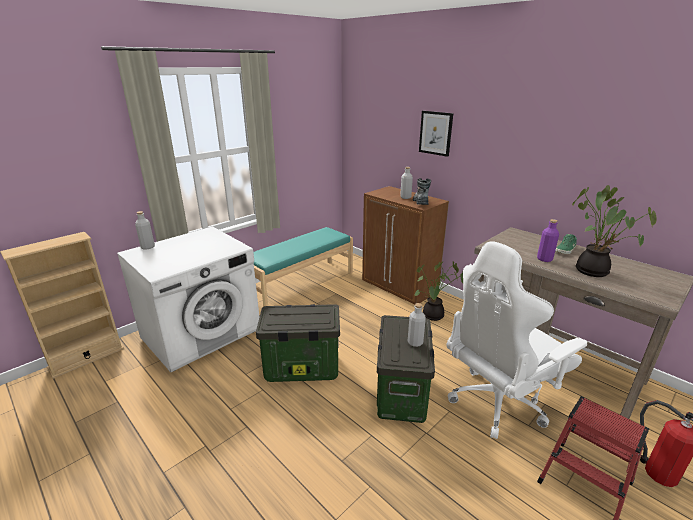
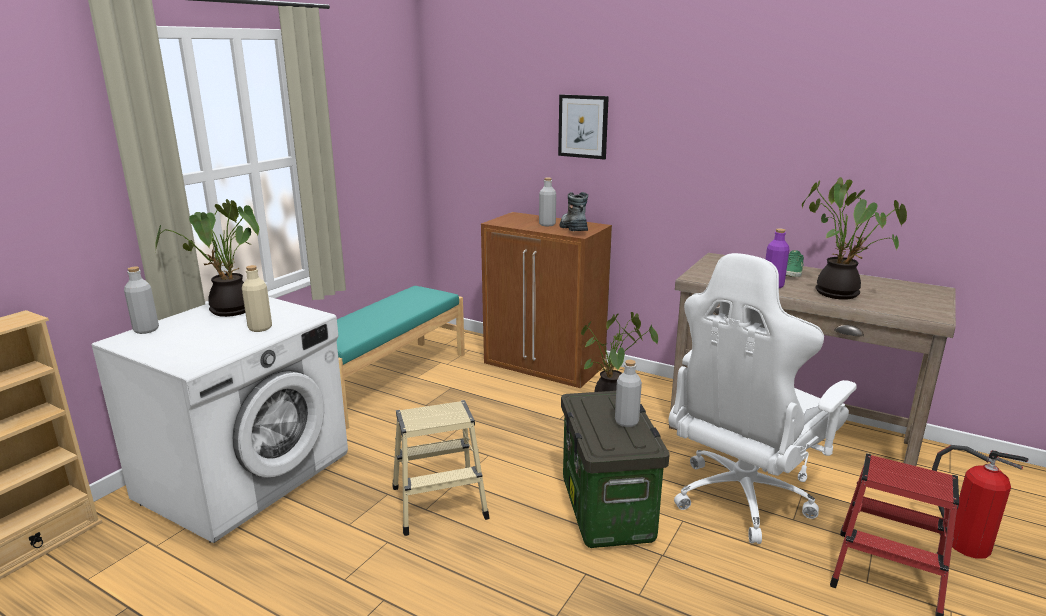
camera: 15 degrees left, 5 degrees down
(195, 239) = (228, 311): none -> potted plant
(206, 253) = (260, 328): none -> beige bottle
(301, 368) = (438, 501): storage box -> beige step ladder

